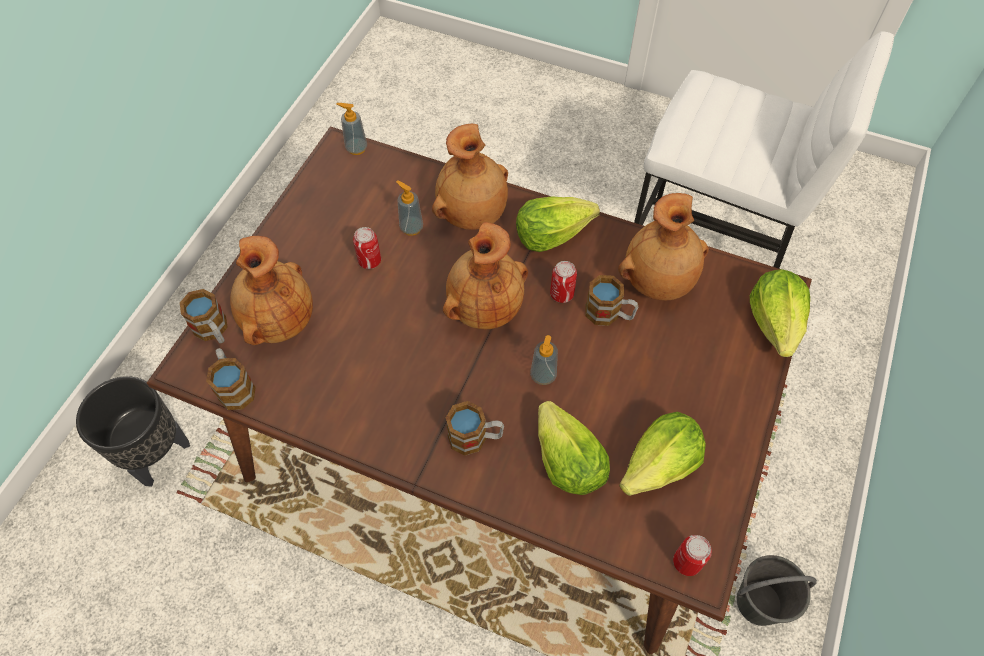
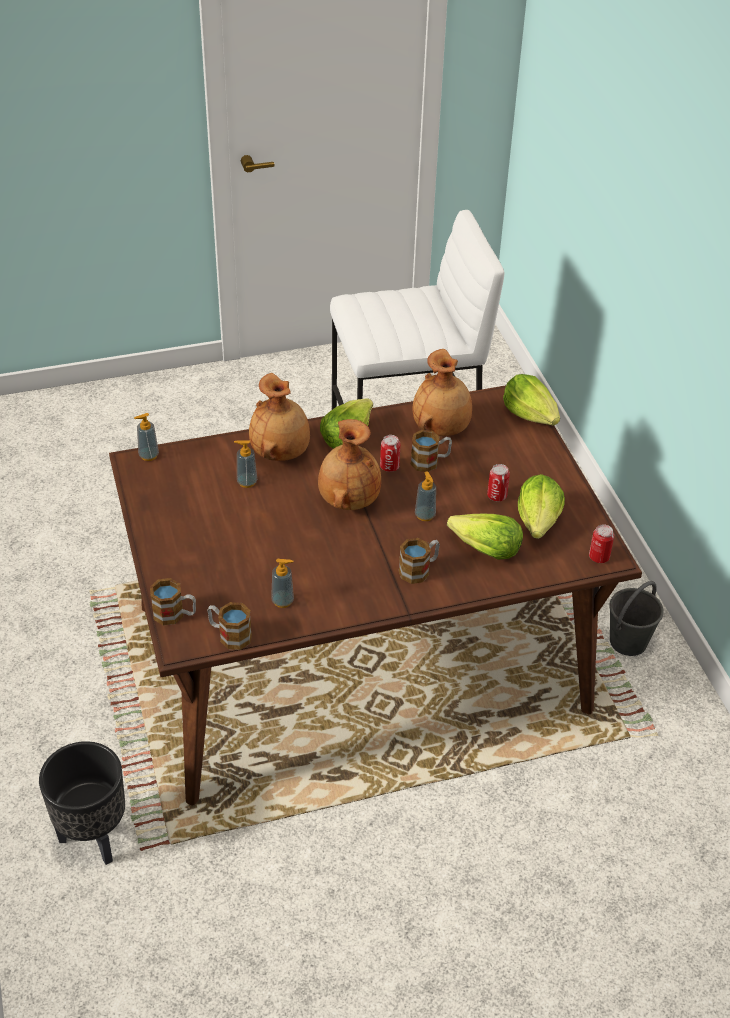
camera: 40 degrees left, 15 degrees down
(278, 320) = (215, 583): brown vase -> none
(315, 382) = (282, 601): none -> soap dispenser
(369, 261) = (239, 516): can -> can (497, 496)

